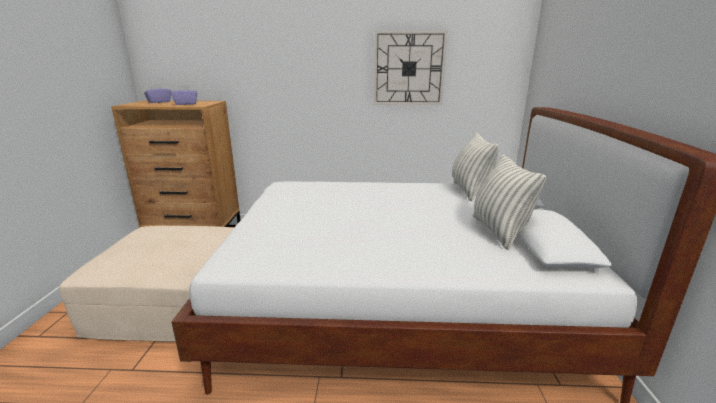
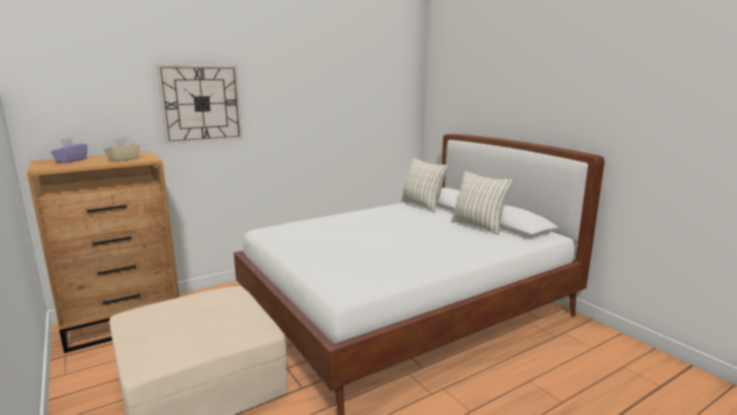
camera: 35 degrees left, 5 degrees down
(186, 104) = (123, 159): purple tissue box -> beige tissue box
(409, 68) = (336, 107): wall clock -> wall clock (201, 103)

